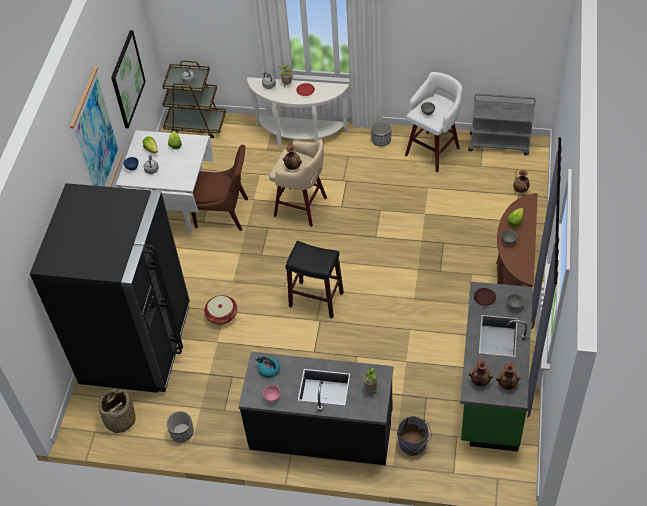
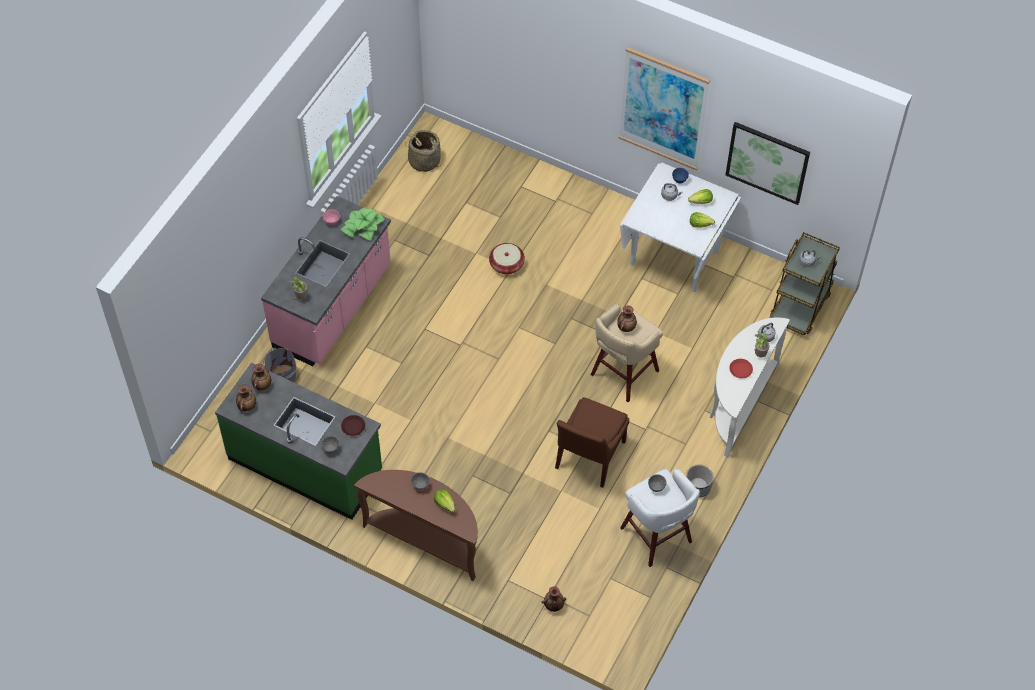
camera: 105 degrees right, 5 degrees up
(136, 344) = (504, 189): black fridge -> none
(182, 432) = (387, 203): planter -> none
(224, 213) = (645, 300): brown chair -> brown chair (588, 457)
(268, 370) = (362, 227): kettle -> potted plant
(316, 299) = (488, 349): black stool -> none
(321, 431) = (333, 308): black counter -> pink counter
(499, 144) = (638, 614): grey cart -> none

